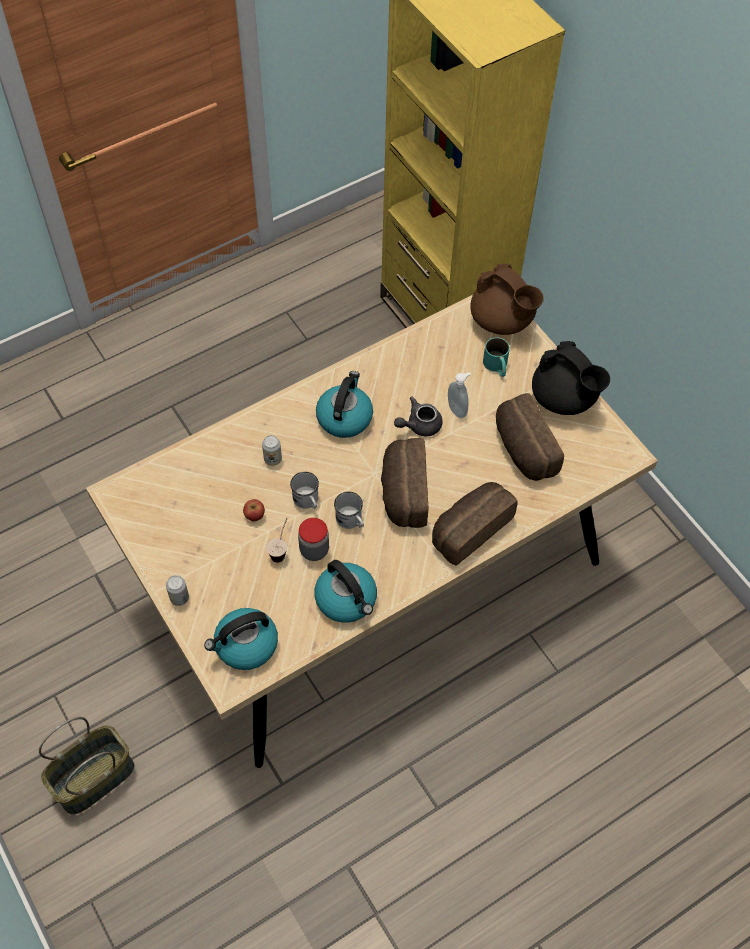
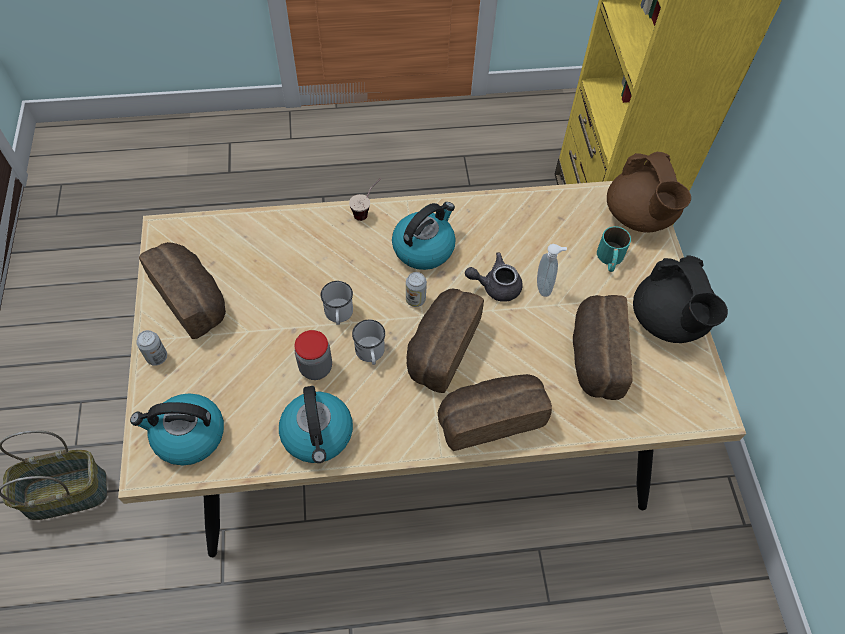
camera: 25 degrees right, 0 degrees up
(177, 538) = (193, 298): none -> bread
(254, 515) = (279, 307): apple -> none
(273, 459) = (329, 260): can -> can (415, 299)
(281, 549) = (283, 352): cup -> cup (367, 211)

